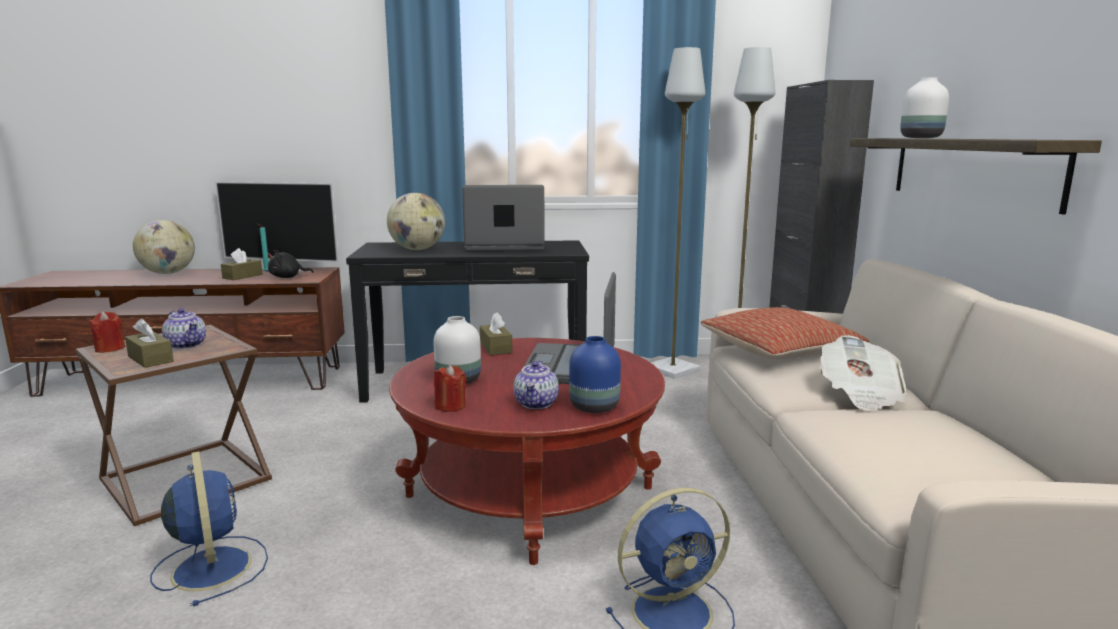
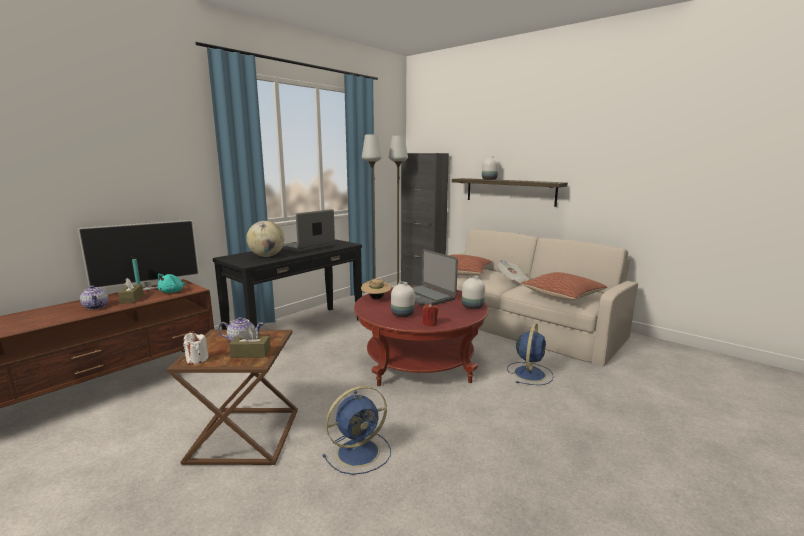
camera: 45 degrees left, 0 degrees up
(110, 348) = (197, 359): red candle -> white candle
(168, 273) = (46, 312): globe -> none
(211, 566) = (360, 452): blue fan -> blue fan turned 135 degrees clockwise
(287, 277) = (172, 292): black plush toy -> turquoise plush toy
(495, 348) = (376, 298): brown tissue box -> beige hat
(536, 403) = (453, 312): teapot -> teapot (96, 306)
(593, 407) = (472, 307): blue vase -> white vase
(898, 459) = (562, 295): none -> pillow

